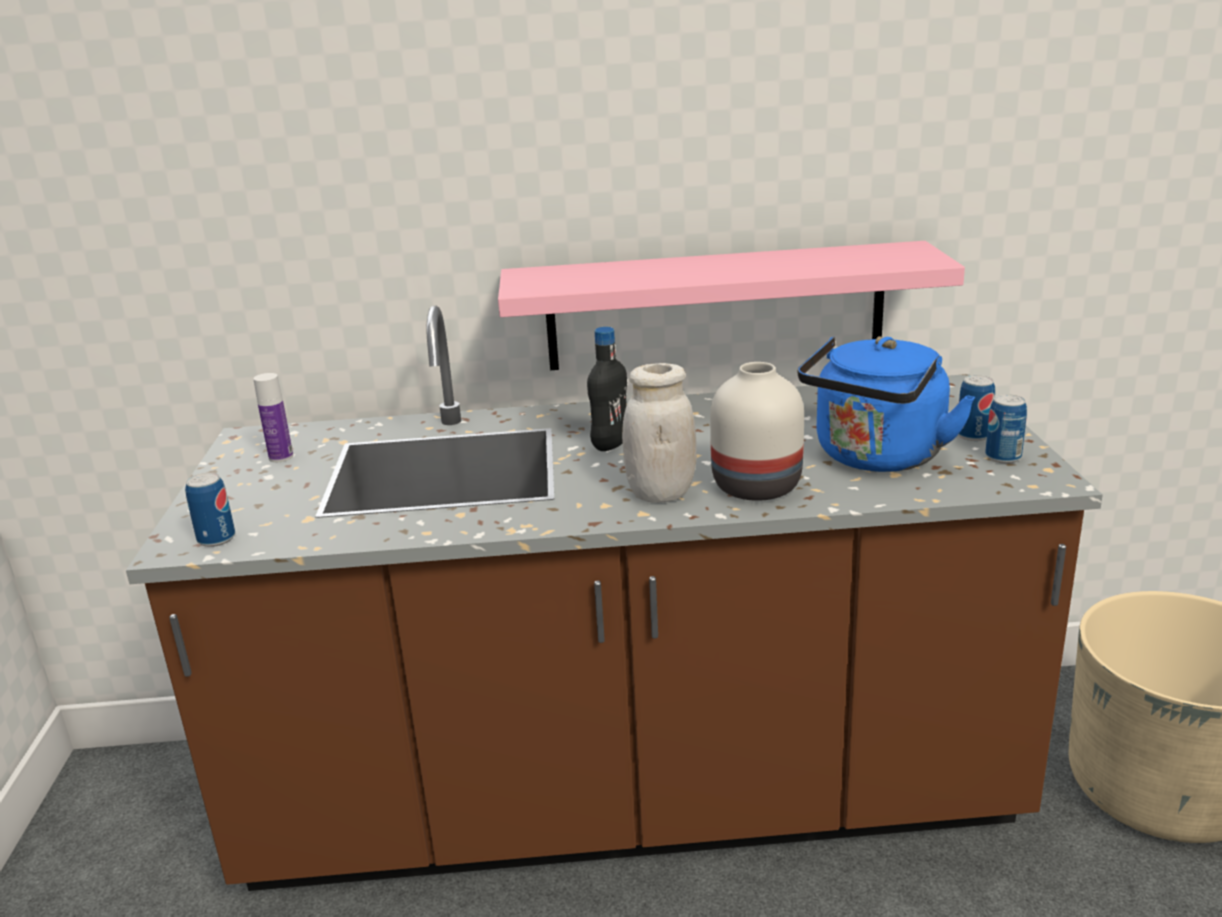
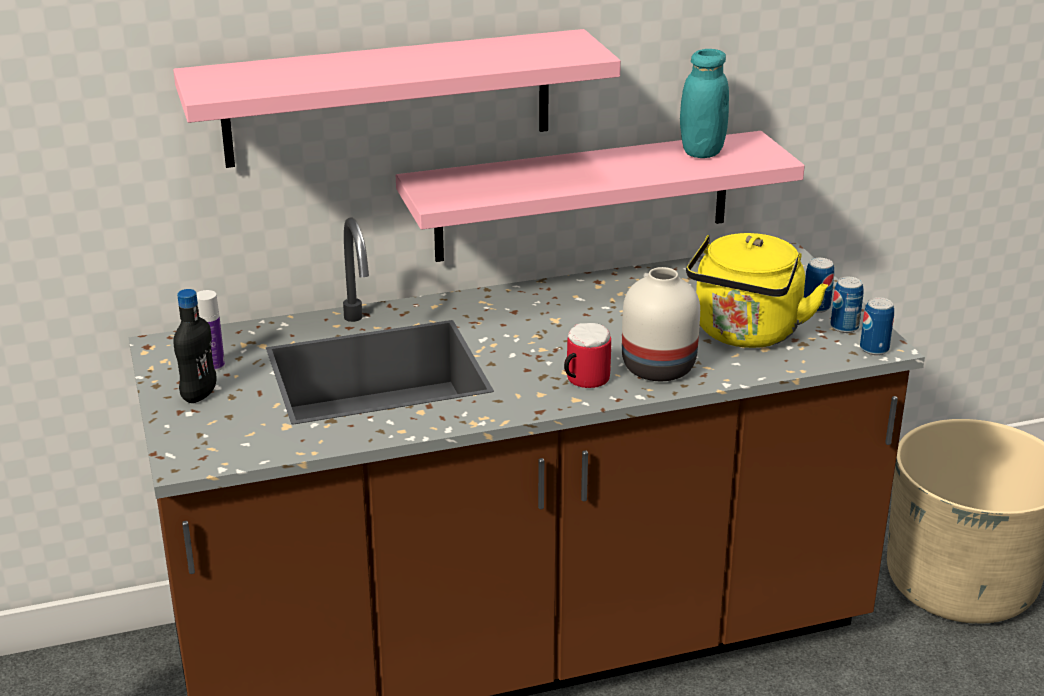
camera: 15 degrees left, 5 degrees up
(216, 539) = (216, 452): can -> can (874, 349)
(489, 182) = (388, 98): none -> pink shelf
(610, 445) = (515, 334): black bottle -> black bottle (199, 395)
(661, 493) = (582, 380): white jar -> mug
(846, 255) = (701, 152): none -> turquoise jar
(876, 458) = (745, 334): blue kettle -> yellow kettle

